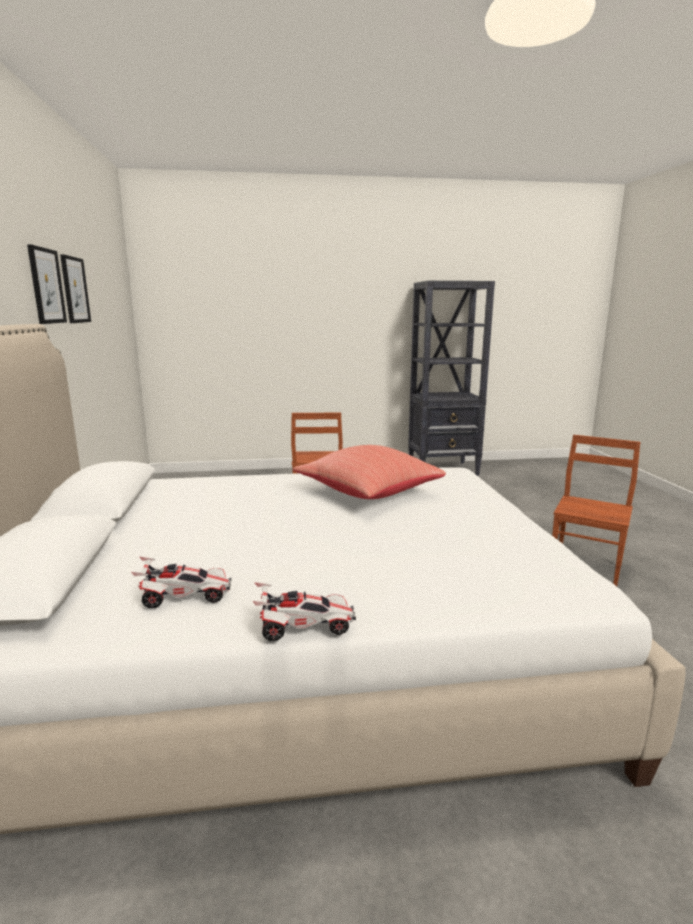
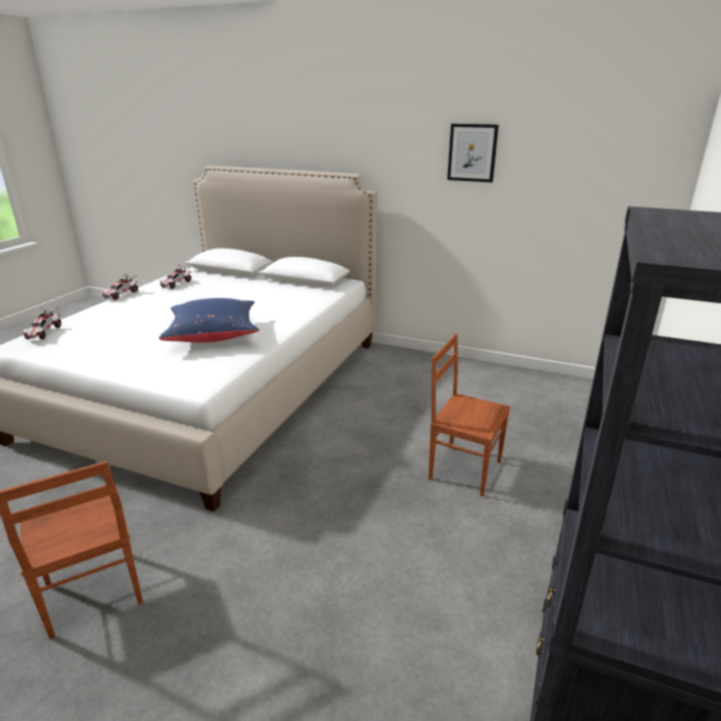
camera: 120 degrees right, 10 degrees up
(46, 286) = (415, 149): picture -> none
(367, 493) = (213, 335): red pillow -> blue pillow
(539, 586) = (44, 332): none -> toy car

